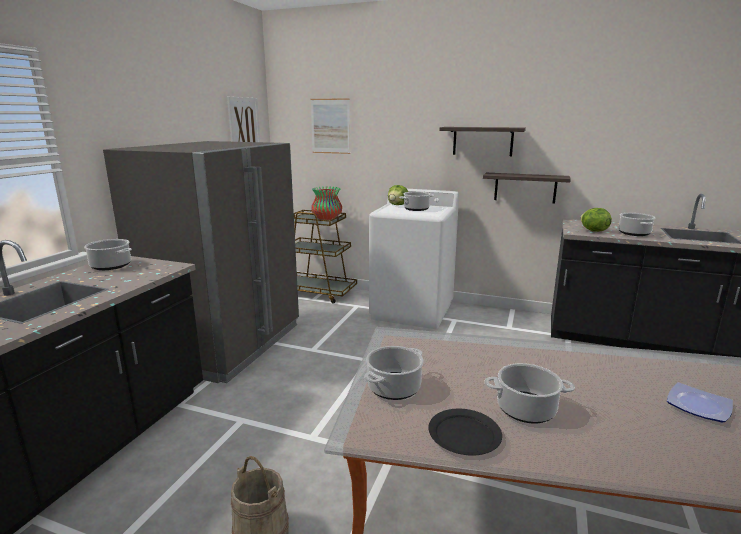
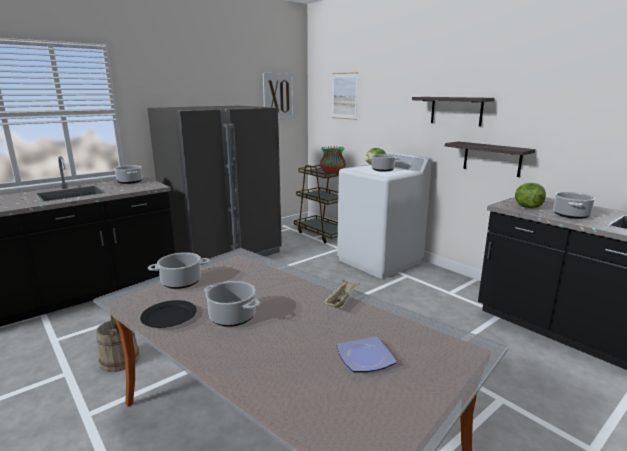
camera: 30 degrees right, 0 degrees up
(581, 358) = (340, 301): none -> beige tray

